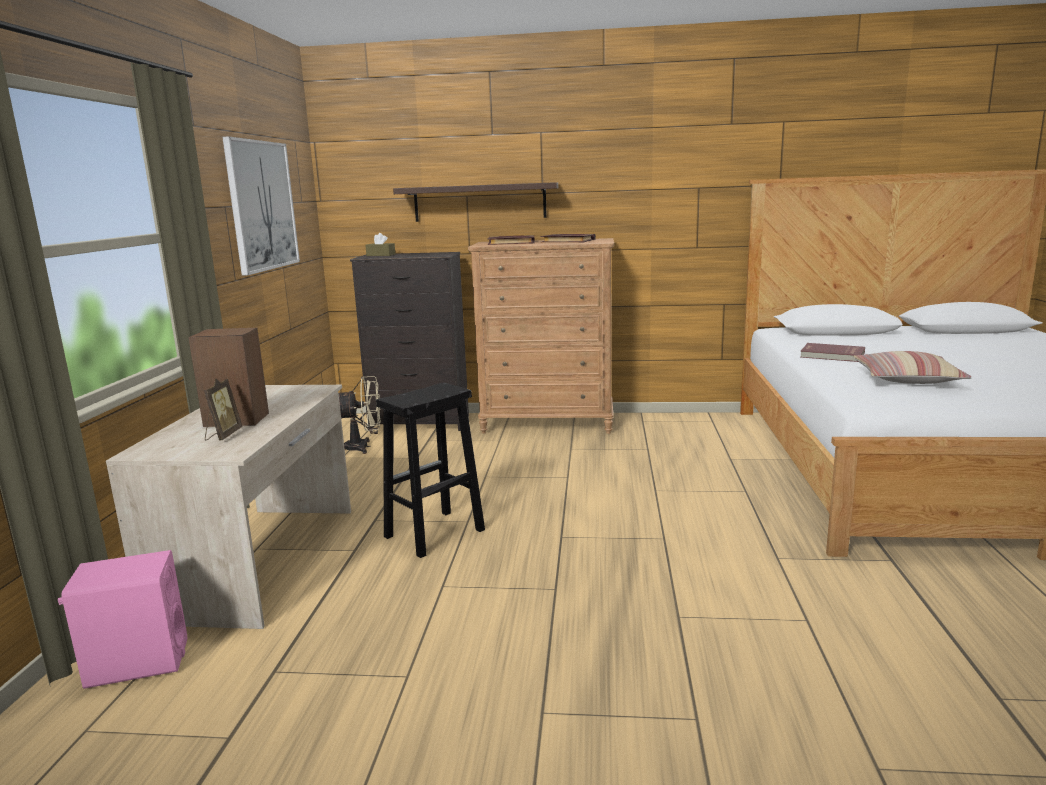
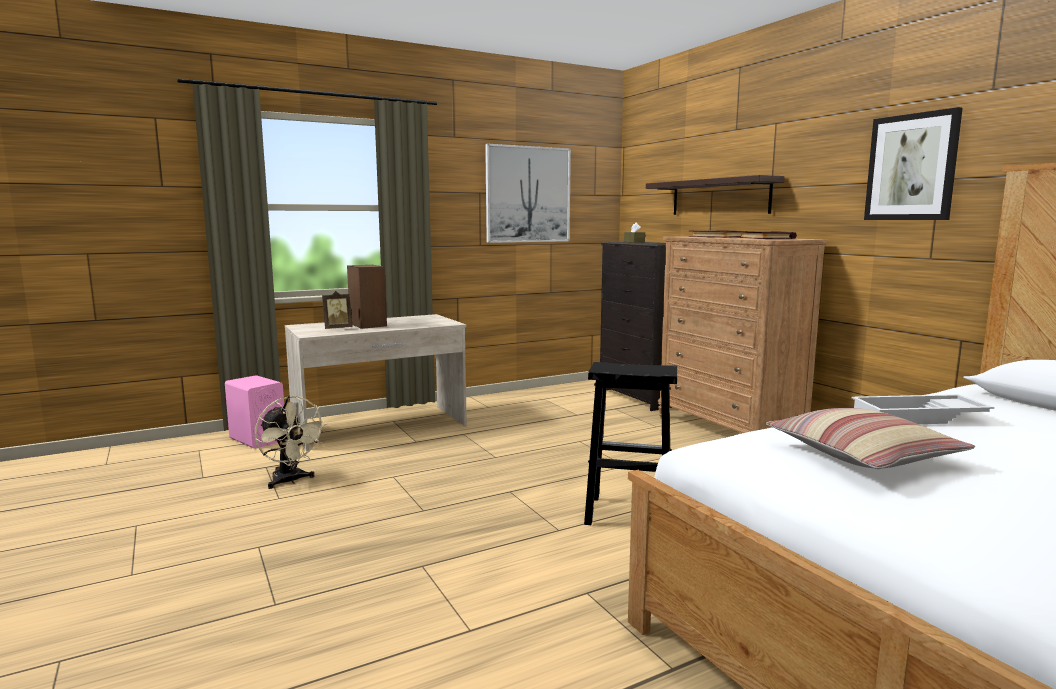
camera: 55 degrees right, 5 degrees down
(363, 447) = (569, 398): beige fan -> beige fan (290, 481)
(433, 534) = (463, 453): black stool -> black stool (627, 514)
(678, 178) = (911, 167): none -> picture
(832, 355) = (918, 417): red book -> white tray

